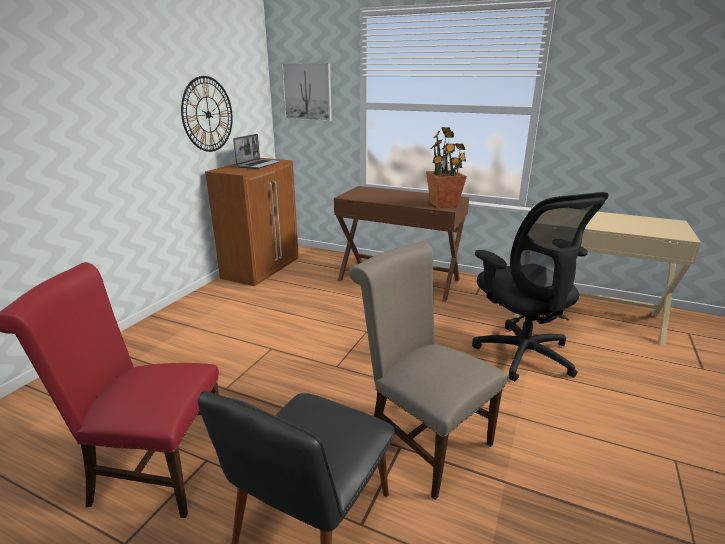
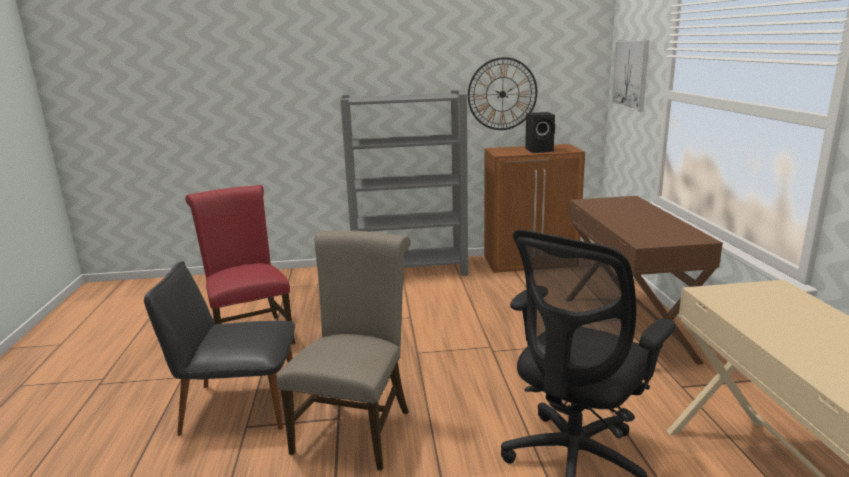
camera: 60 degrees right, 5 degrees down
(180, 317) = (409, 270): none -> grey bookcase
(258, 165) = (540, 150): laptop -> black speaker
(444, 204) = (653, 238): potted plant -> none

